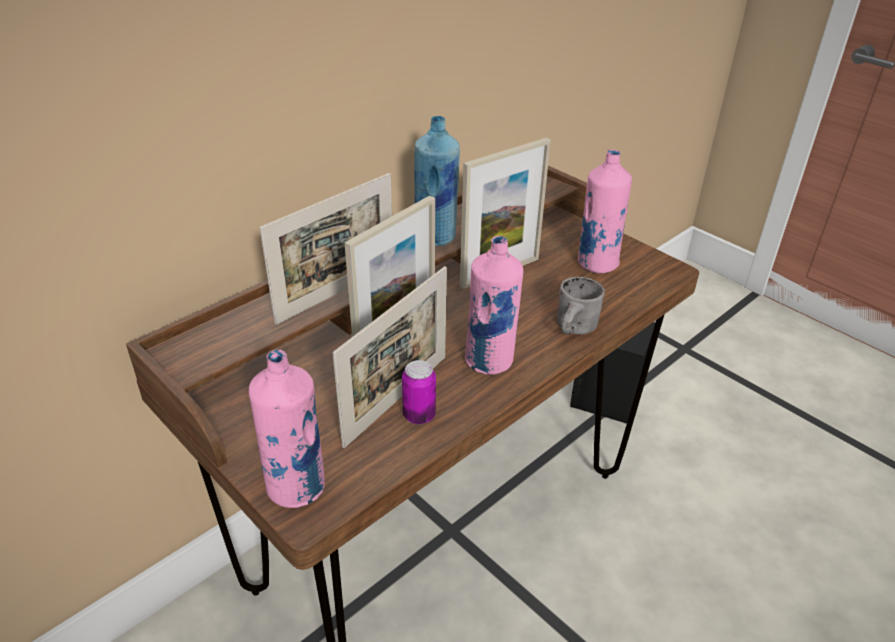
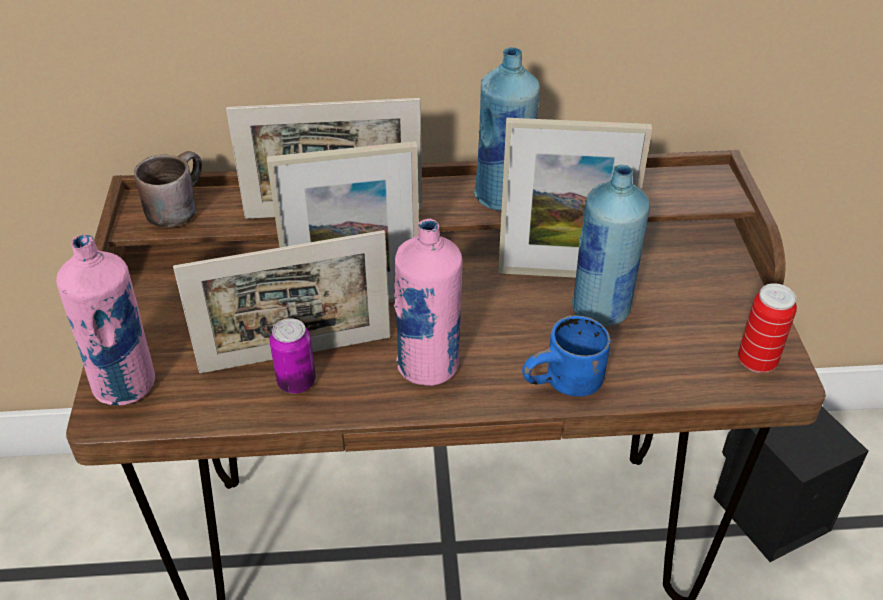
camera: 40 degrees right, 5 degrees up
(207, 342) = (174, 206): none -> brown mug
(545, 281) = (601, 310): none -> blue bottle
(577, 330) = (566, 386): grey mug -> blue mug
(597, 263) = (693, 320): pink bottle -> none
(650, 269) = (756, 361): none -> can

